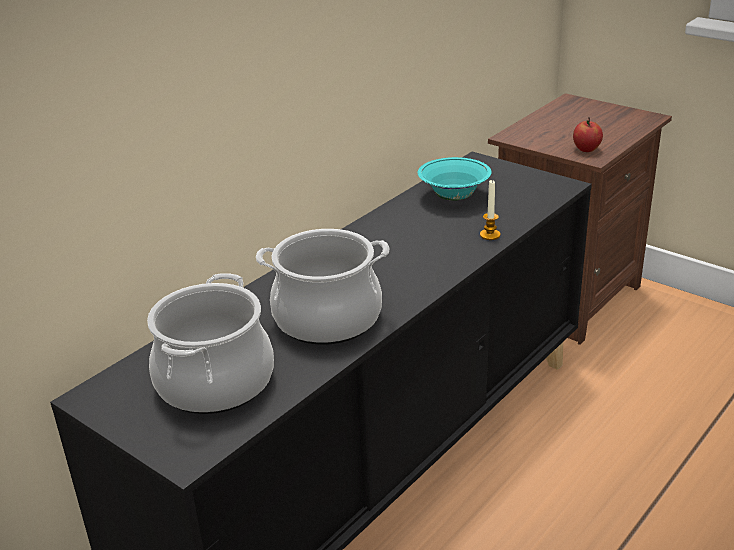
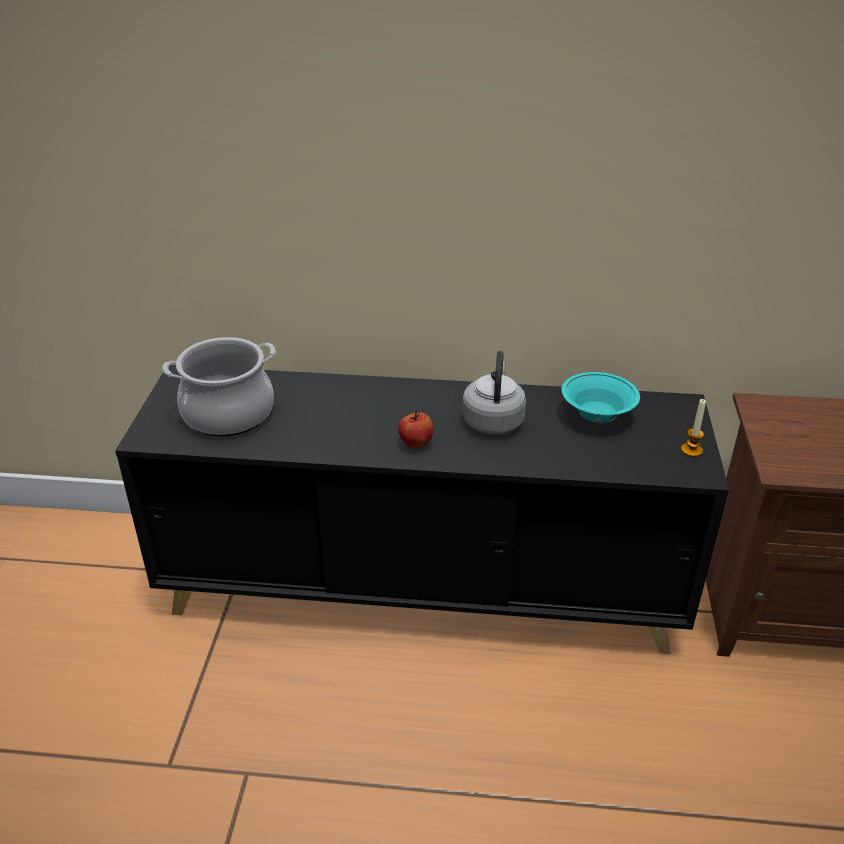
camera: 55 degrees right, 5 degrees up
(327, 319) = (341, 428): cooking pot -> none
(407, 240) = (493, 420): none -> grey kettle
(490, 235) = (549, 461): candle -> candle (691, 450)
(586, 149) = (792, 460): apple -> apple (416, 443)

